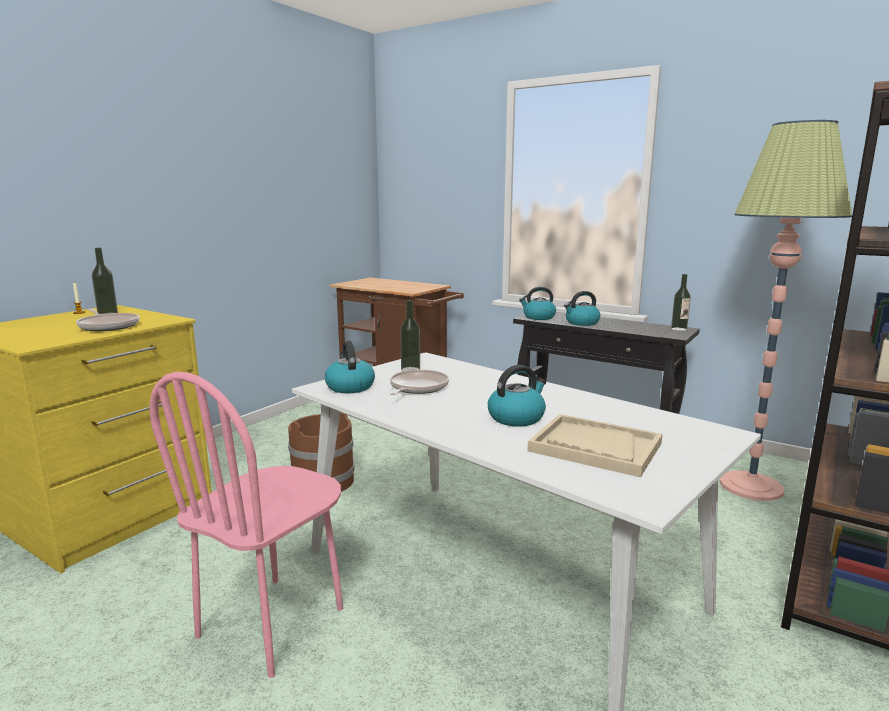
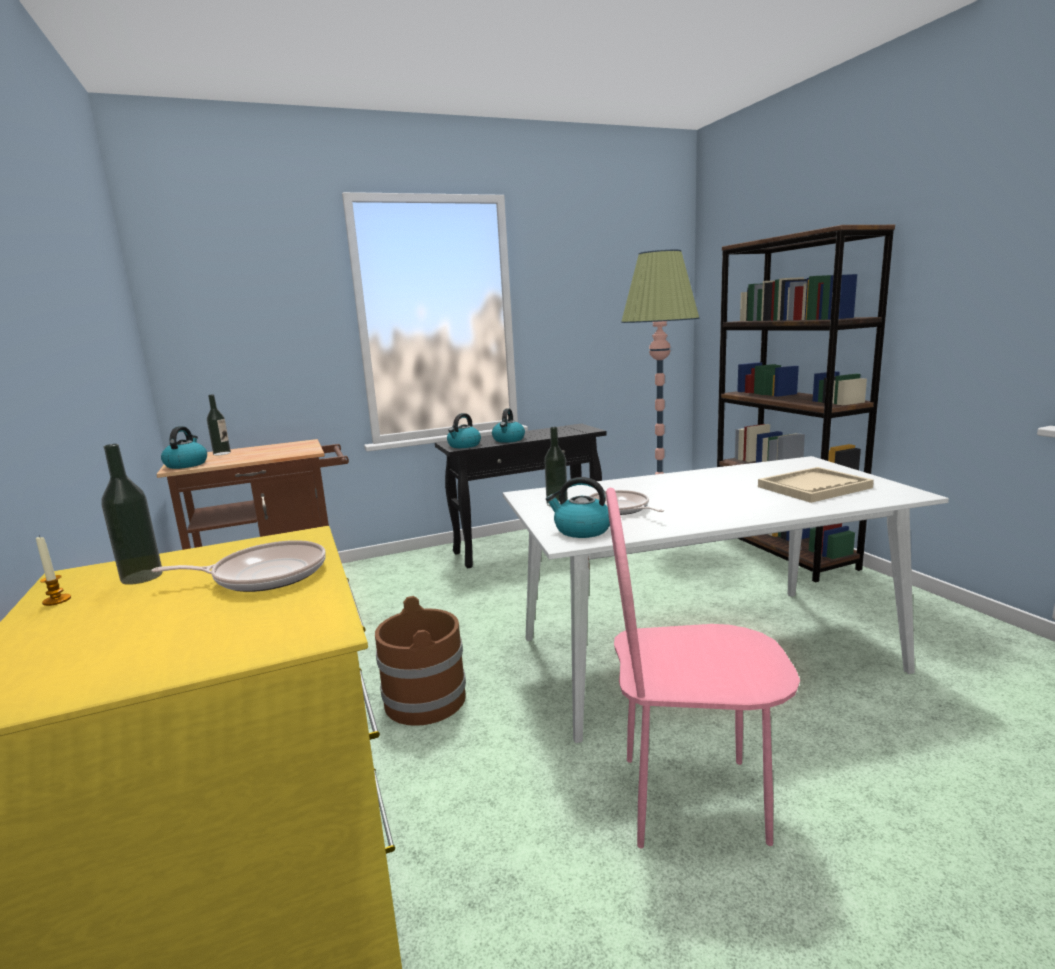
camera: 55 degrees left, 0 degrees up
(272, 623) = (693, 799): pink chair -> pink chair turned 120 degrees clockwise
(516, 417) = (735, 494): kettle -> kettle (186, 464)
(679, 329) = (575, 426): bottle -> bottle (222, 453)

